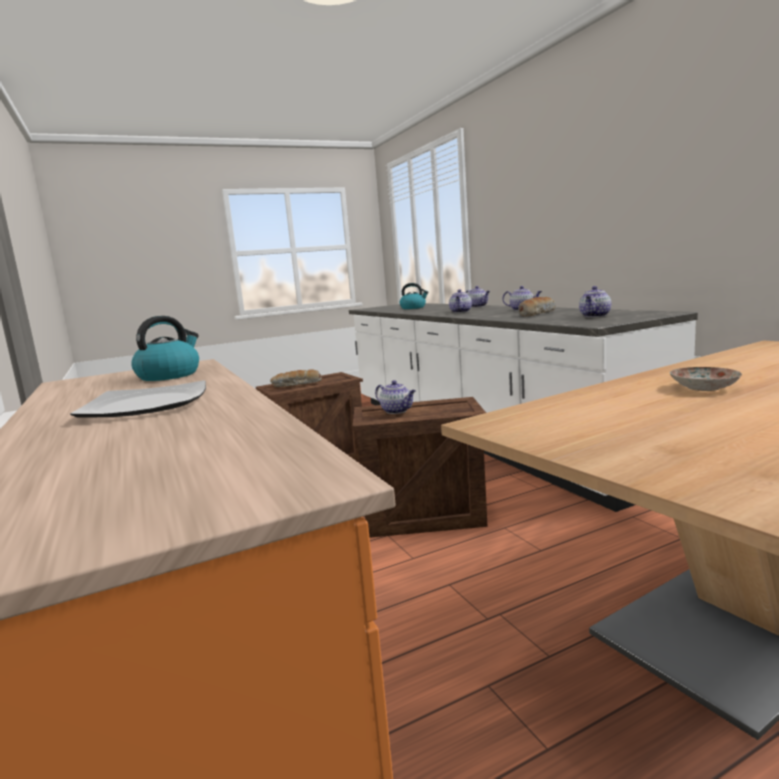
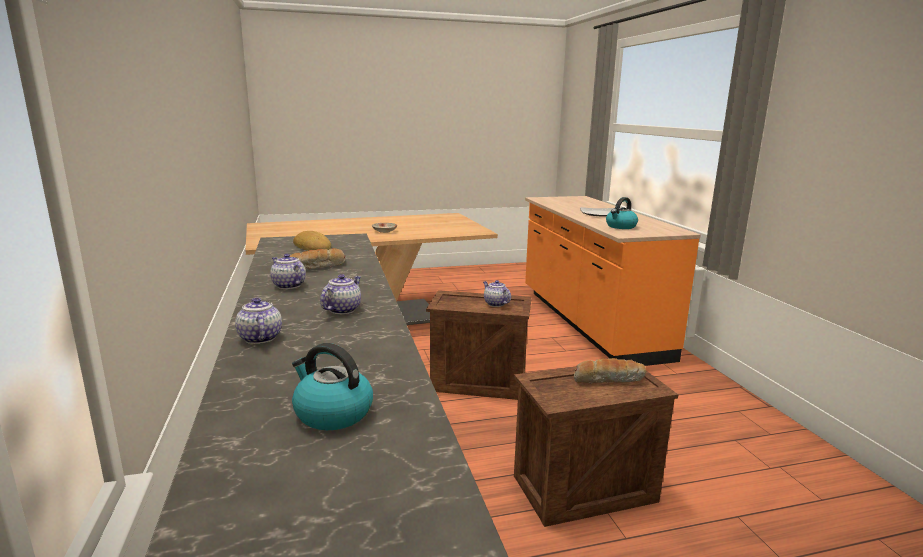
camera: 170 degrees left, 5 degrees up
(595, 316) = (313, 247): teapot -> bread

